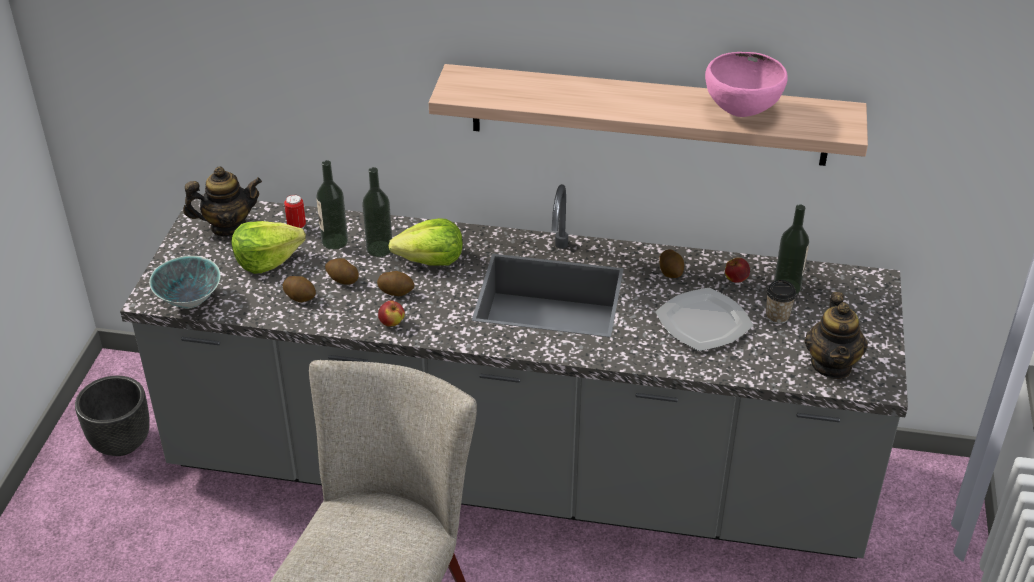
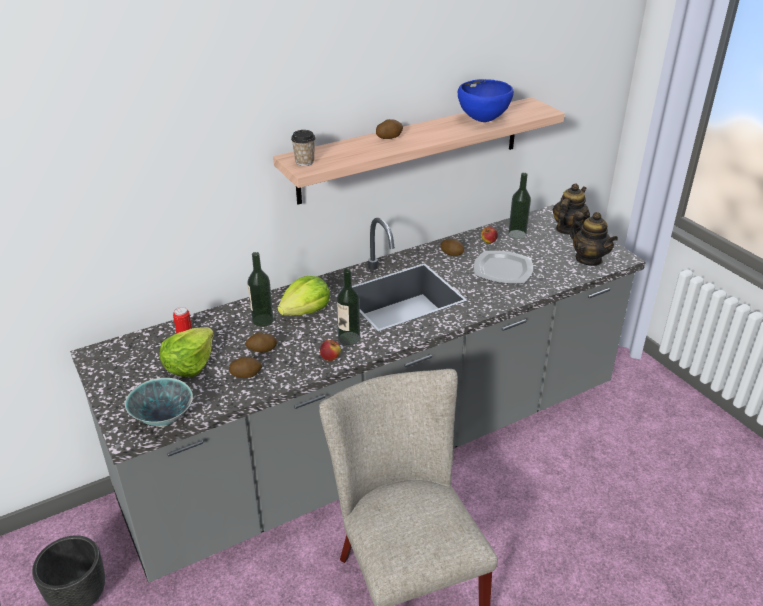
camera: 40 degrees left, 5 degrees down
(228, 226) = (130, 358): teapot -> teapot (567, 229)
(334, 241) = (225, 330): bottle -> bottle (349, 338)
(396, 291) = (308, 339): potato -> potato (389, 137)
(742, 112) = (483, 120): pink bowl -> blue bowl
(777, 316) = (532, 249): cup -> cup (304, 162)

